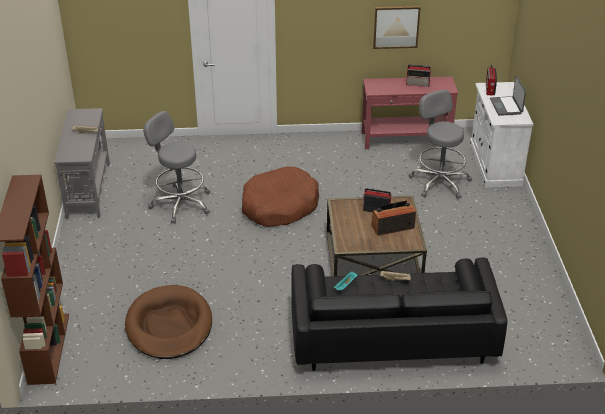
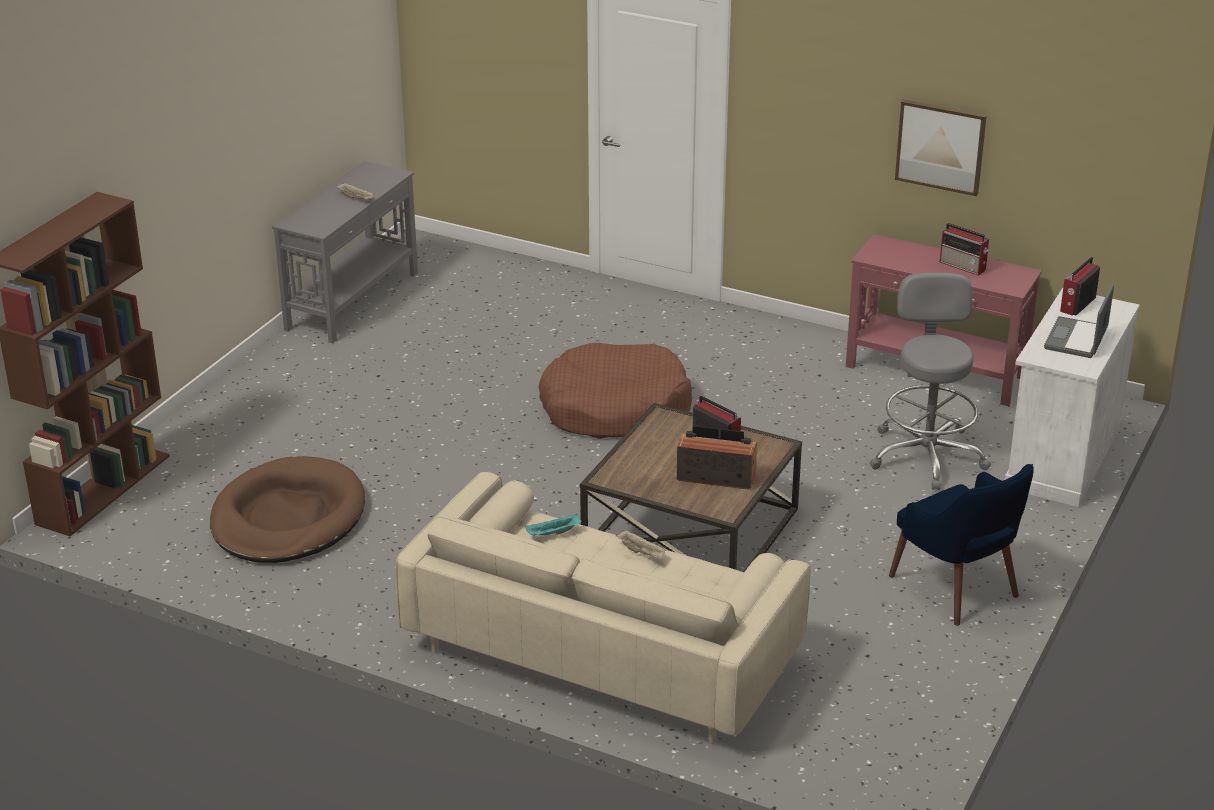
camera: 30 degrees right, 5 degrees down
(180, 203) = (467, 359): grey stool -> none
(392, 337) = (603, 652): black sofa -> beige sofa
(510, 243) = (956, 588): none -> blue armchair

